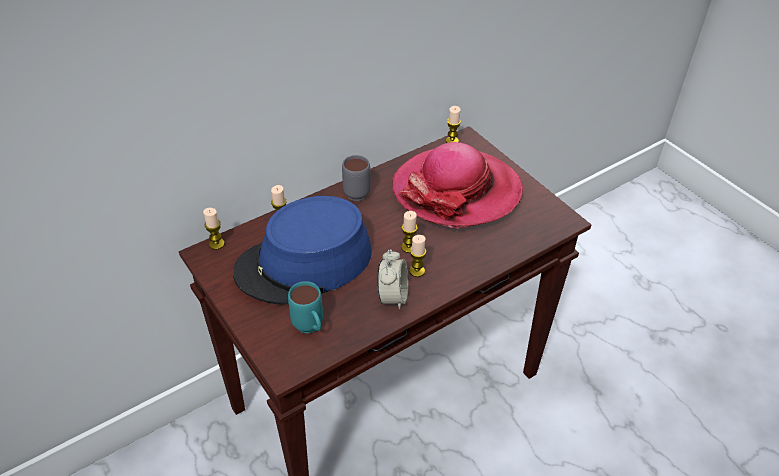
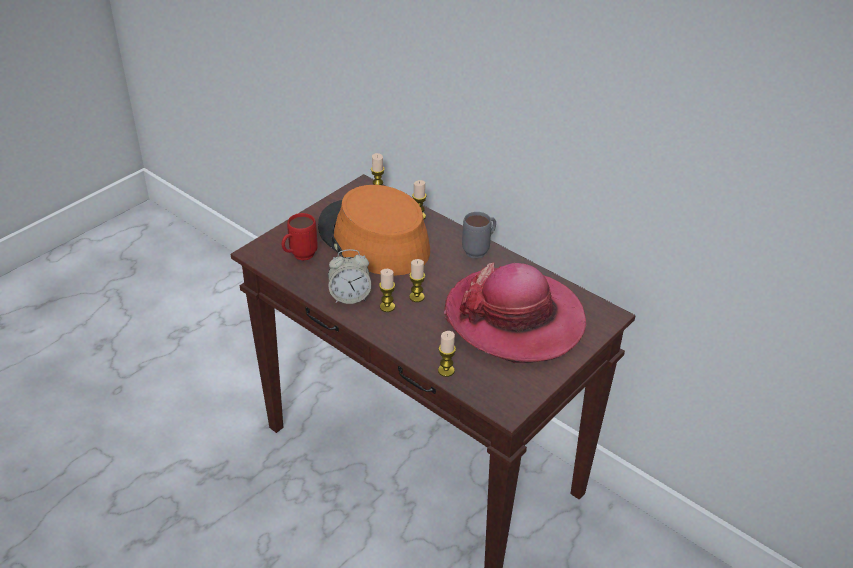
camera: 75 degrees right, 5 degrees down
(304, 263) = (373, 239): blue hat -> orange hat
(310, 329) = (299, 257): turquoise mug -> red mug
(452, 141) = (598, 304): candle -> candle (446, 370)

